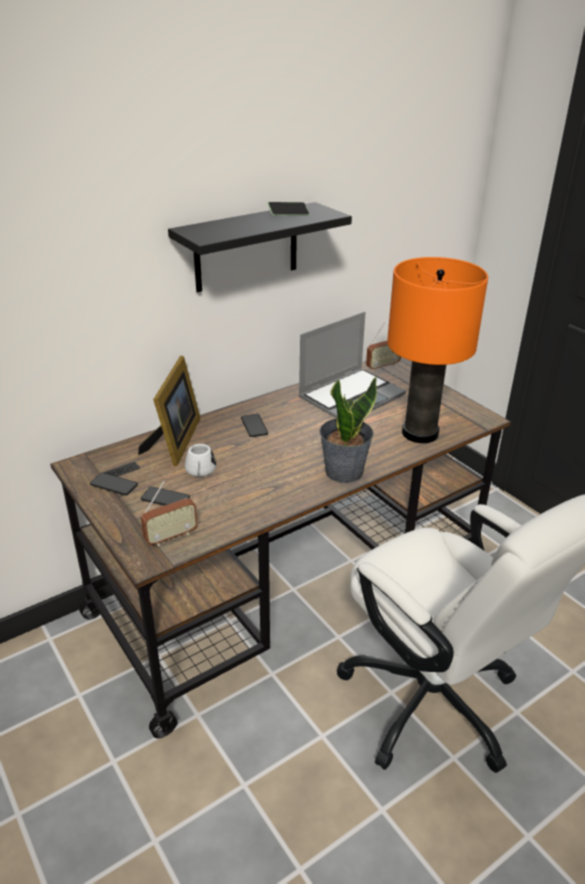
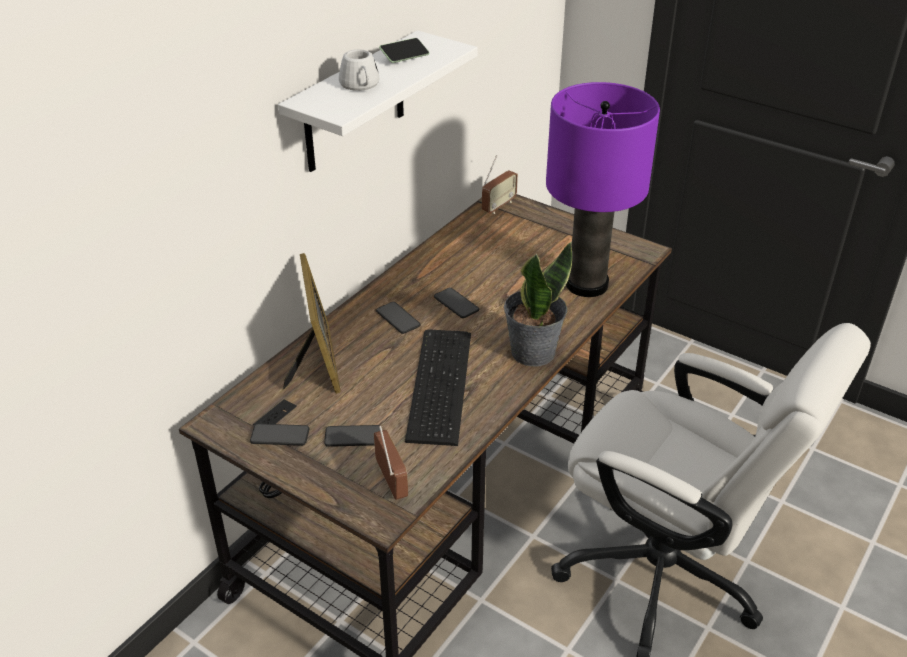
camera: 20 degrees left, 5 degrees up
(171, 537) = (390, 481): radio -> radio turned 60 degrees counterclockwise
(200, 471) = (371, 392): white mug -> white mug (361, 86)
(246, 247) = (354, 104): black shelf -> white shelf
(251, 479) = (436, 386): none -> keyboard
(305, 425) = (456, 304): none -> phone
(351, 396) = (486, 253): laptop -> none
(420, 433) = (586, 284): orange table lamp -> purple table lamp

